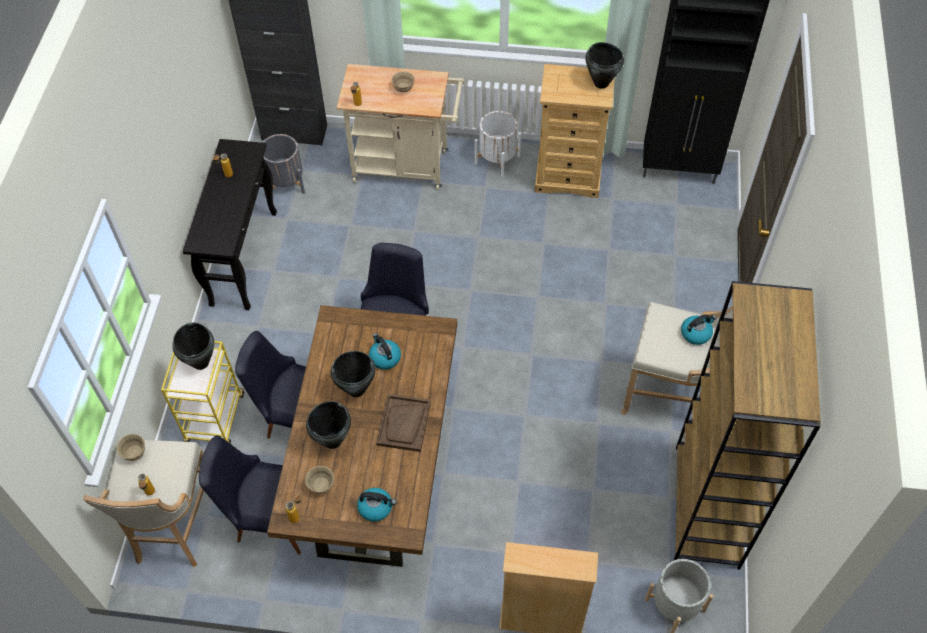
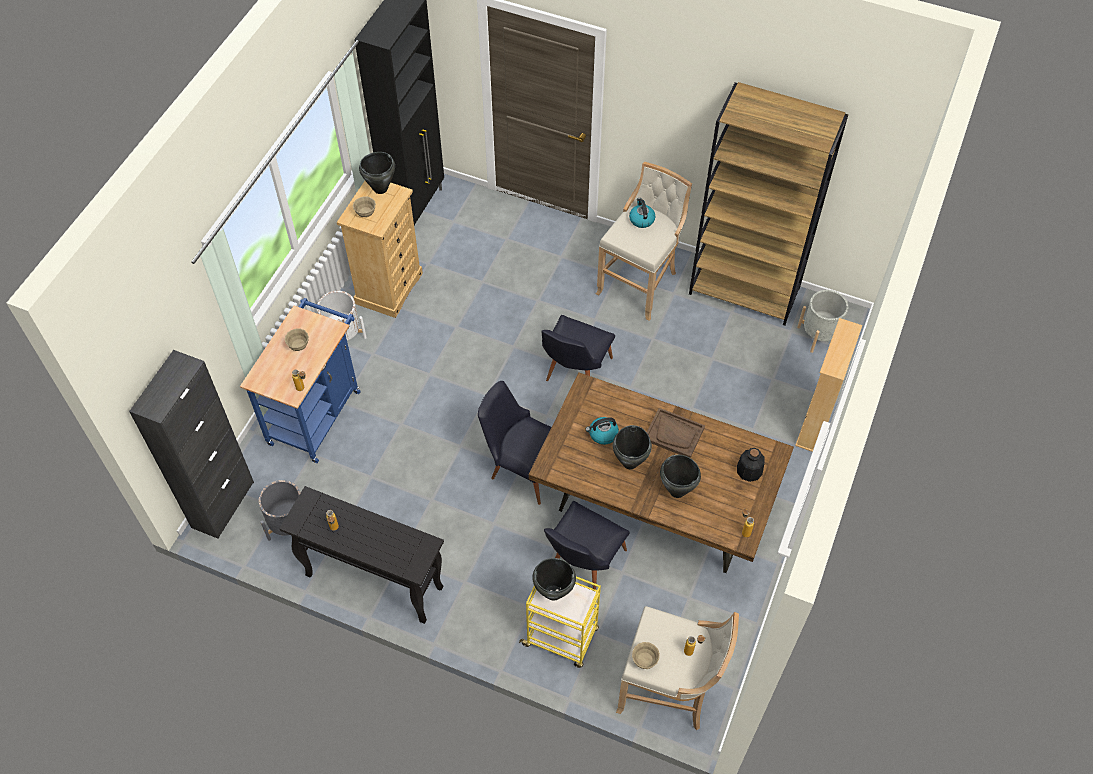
camera: 75 degrees left, 0 degrees up
(267, 517) = (678, 607): black chair -> black chair (574, 374)
(321, 485) = (719, 507): beige bowl -> beige bowl (365, 213)
(376, 507) = (749, 470): kettle -> bottle
(406, 166) = (317, 412): beige cart -> blue cart

